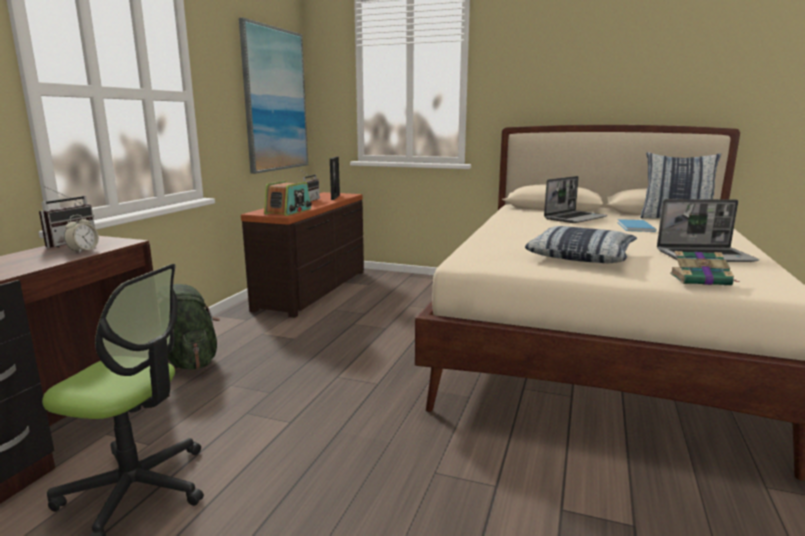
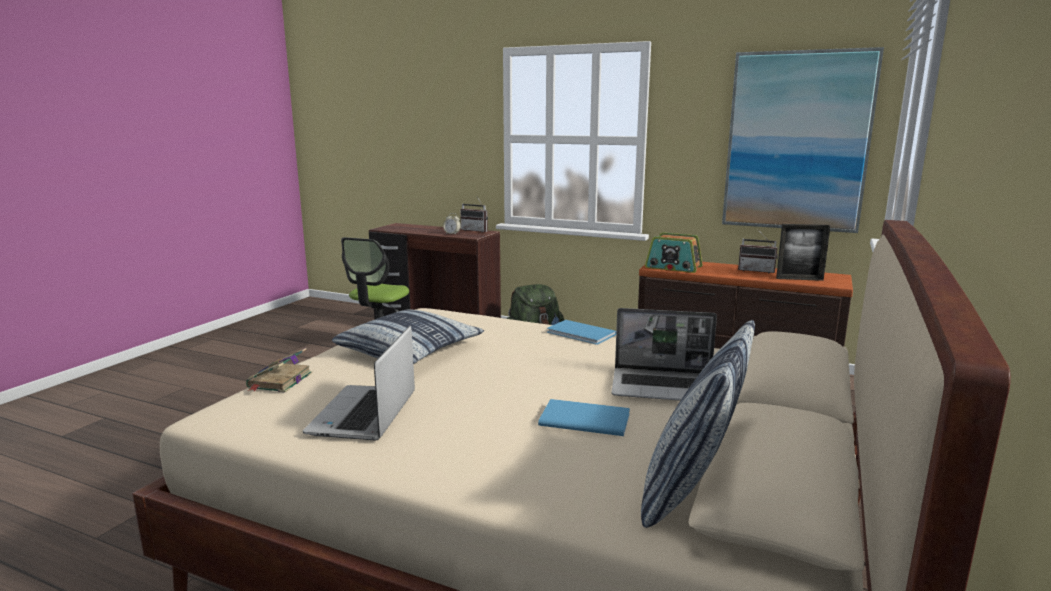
camera: 95 degrees right, 0 degrees up
(498, 227) = (581, 334): none -> blue book
(575, 218) = (664, 387): laptop -> laptop turned 45 degrees counterclockwise

